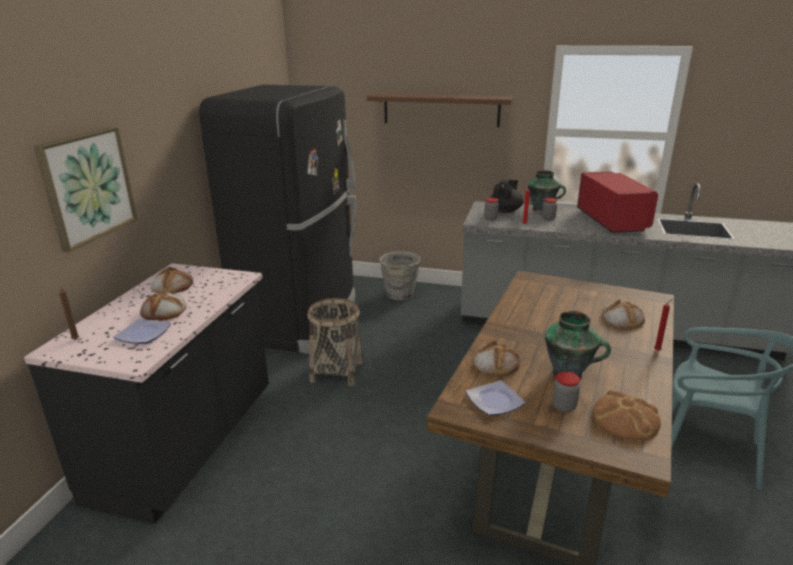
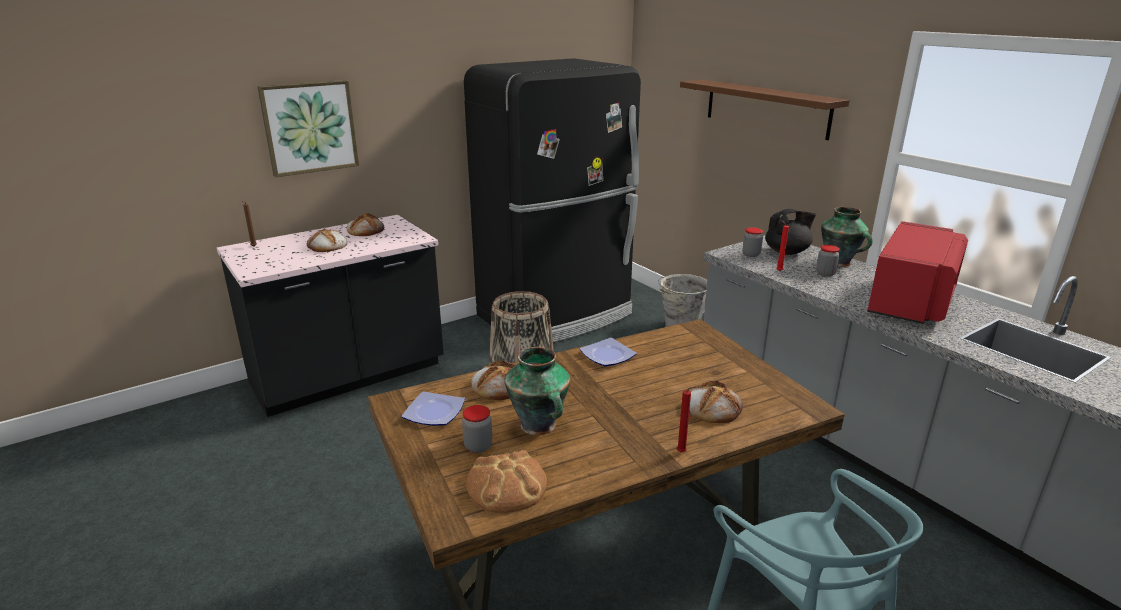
camera: 40 degrees right, 0 degrees up
(143, 335) = (288, 257): plate -> plate (607, 356)

